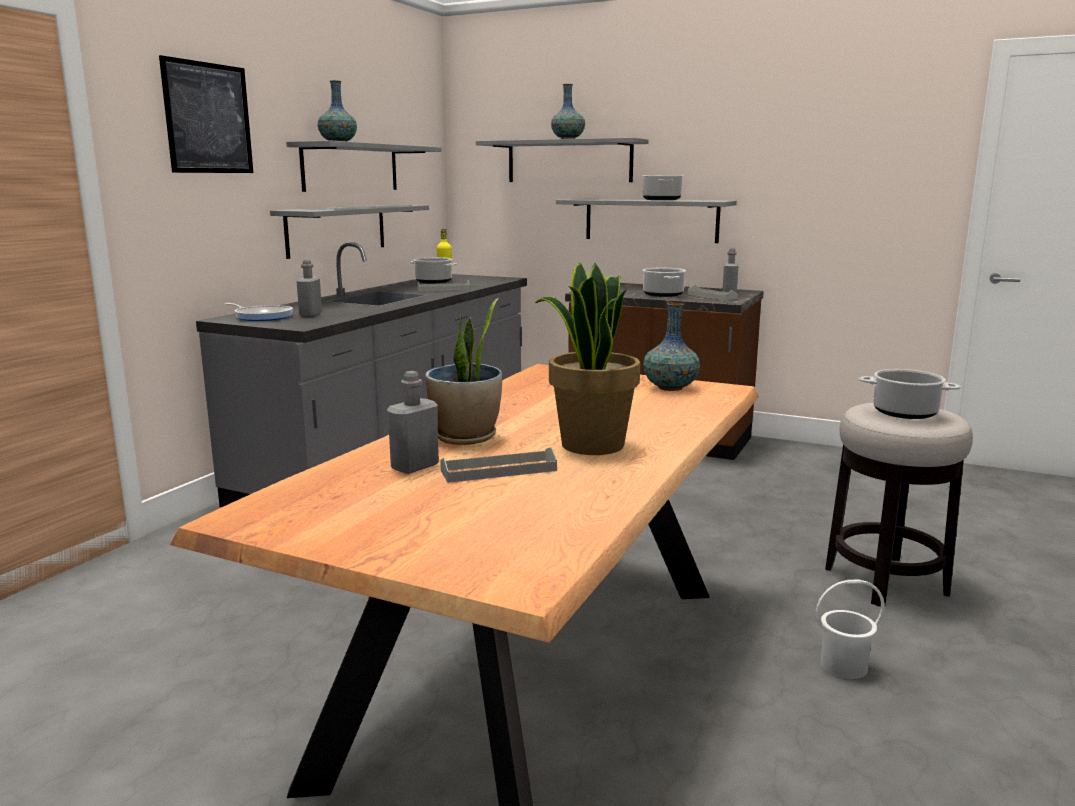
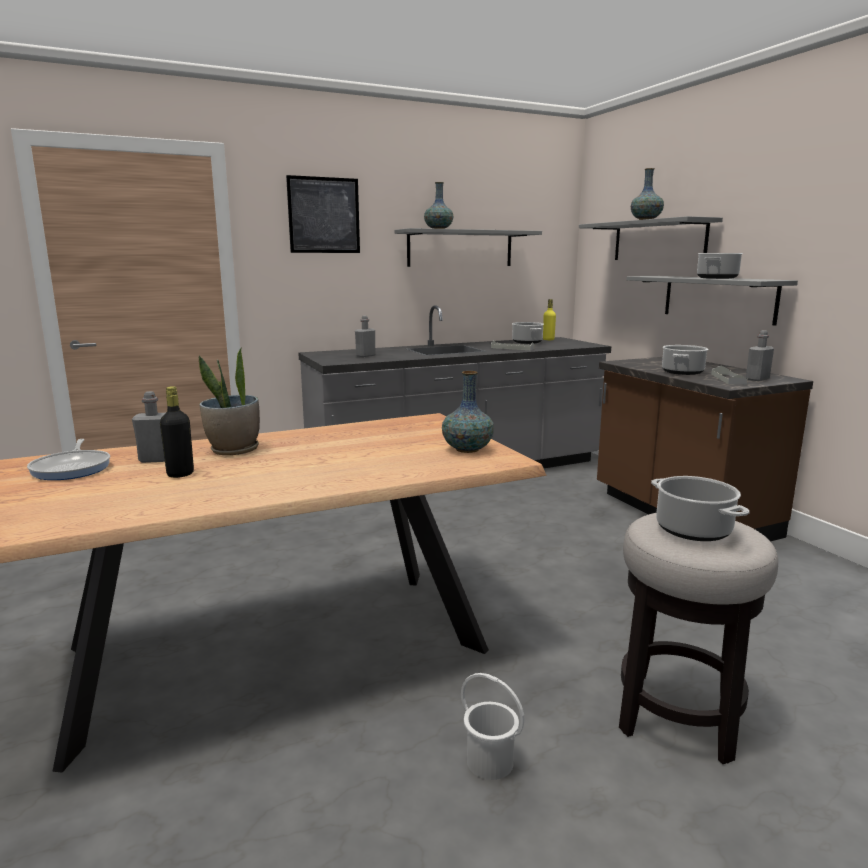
camera: 40 degrees right, 0 degrees up
(262, 316) = (336, 354): frying pan -> frying pan (73, 468)
(337, 230) = (440, 296): grey shelf -> none
(498, 470) = (180, 474): grey tray -> black bottle
(591, 445) = (276, 474): potted plant -> none

